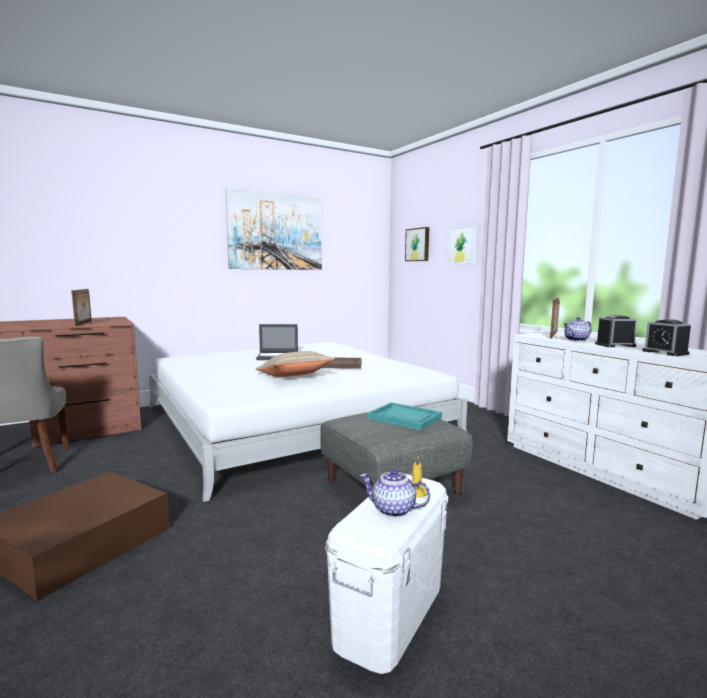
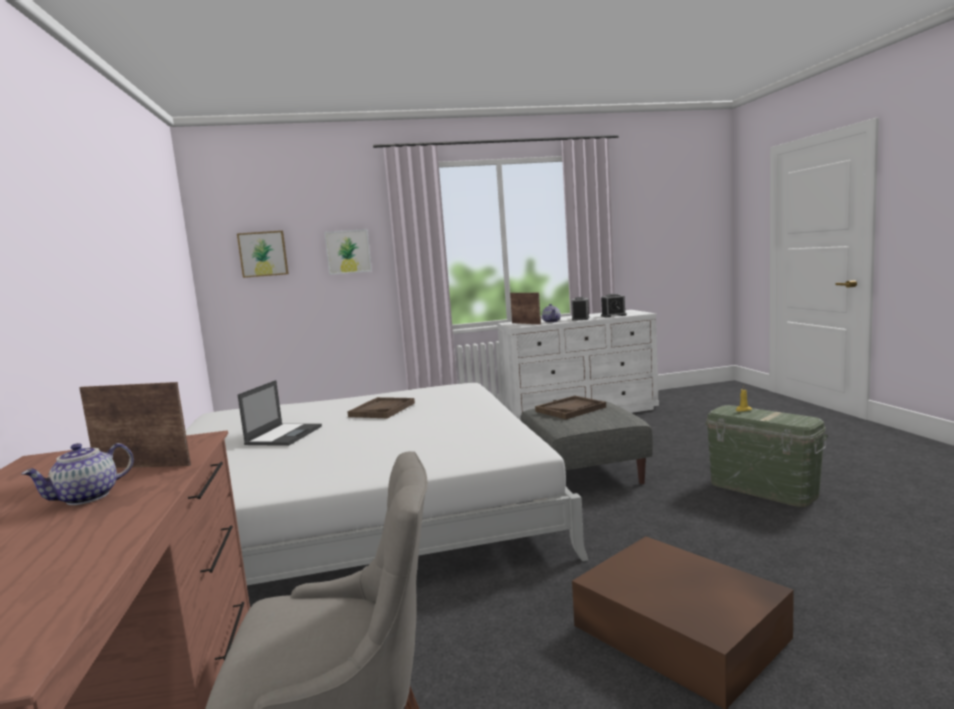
camera: 70 degrees left, 0 degrees up
(276, 231) = (123, 237): picture -> none
(294, 377) = (428, 426): beige pillow -> none
(390, 612) = (763, 489): white storage box -> green storage box
(393, 510) = (771, 415): teapot -> teapot (87, 498)
(404, 418) = (570, 409): turquoise tray -> brown tray

